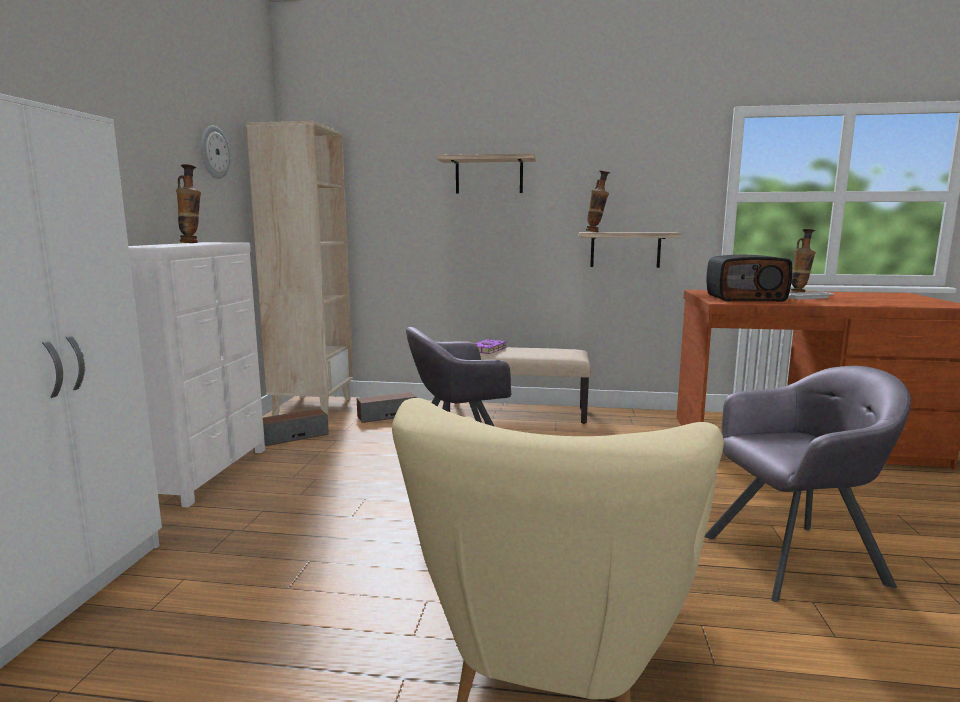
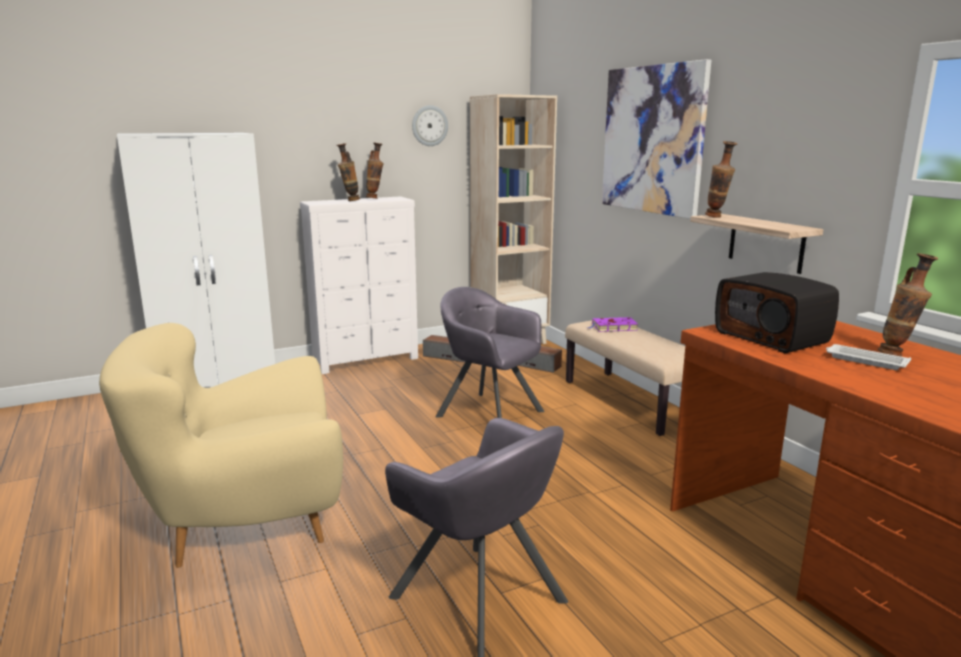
camera: 55 degrees right, 5 degrees up
(178, 244) = (349, 200): none -> vase
(489, 175) = (652, 140): shelf -> picture

